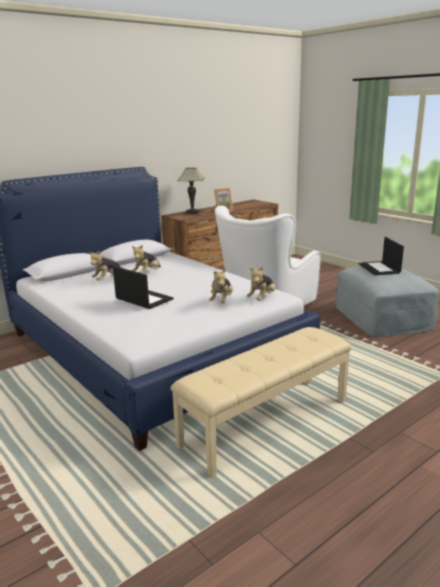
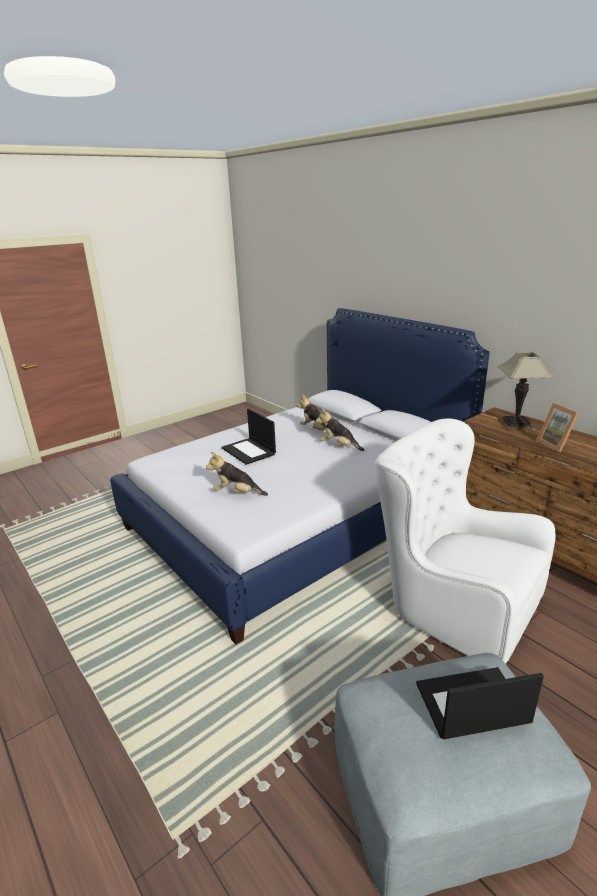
camera: 90 degrees right, 5 degrees up
(143, 299) = (249, 451): laptop -> laptop turned 105 degrees clockwise
(262, 298) = (239, 519): plush toy -> none
(266, 421) = (132, 596): beige bench -> none

